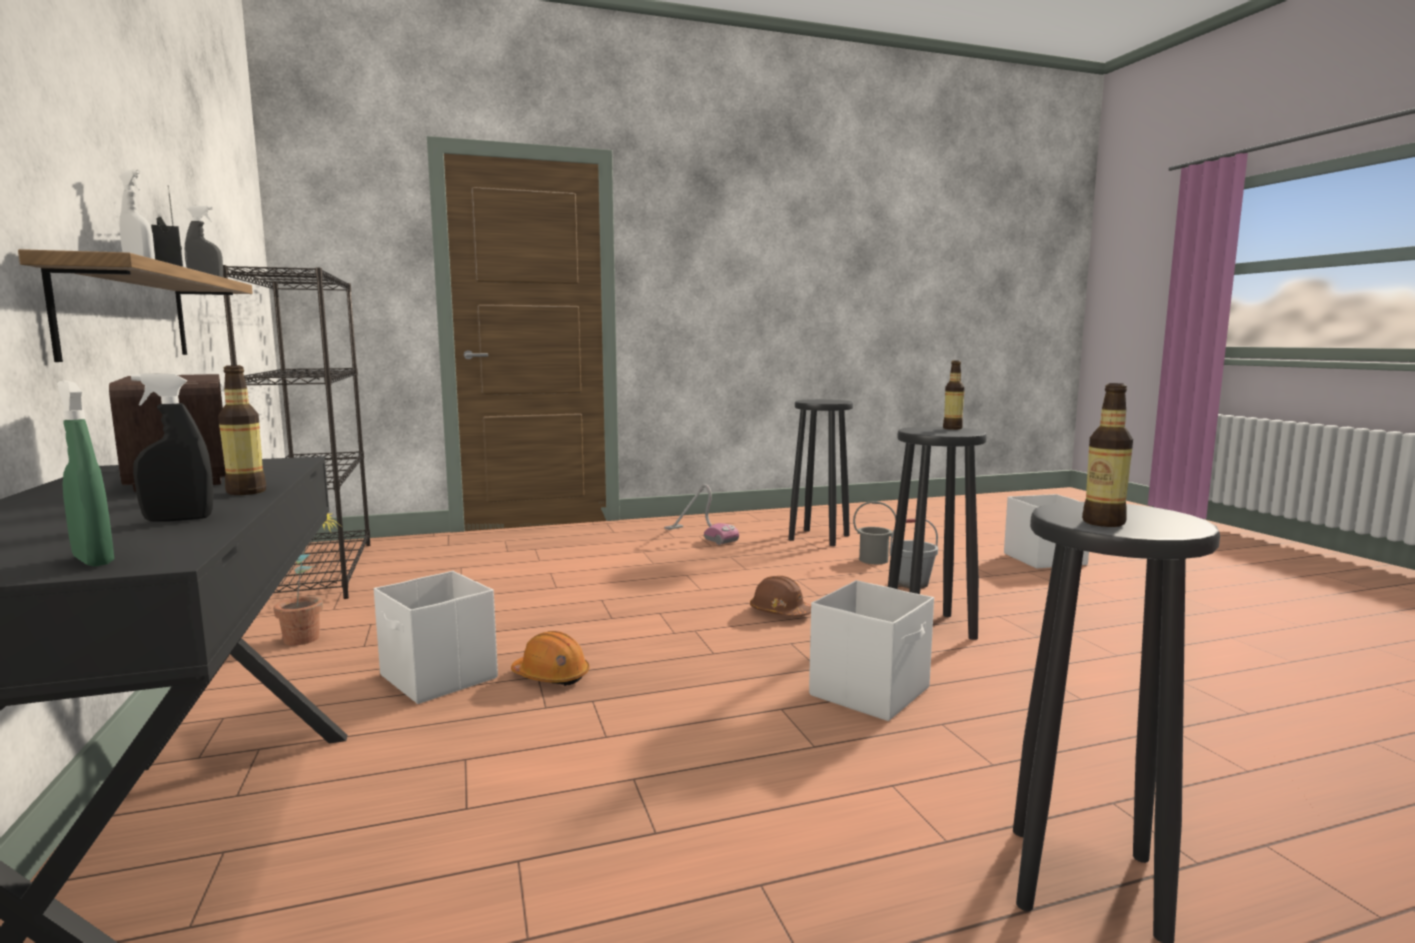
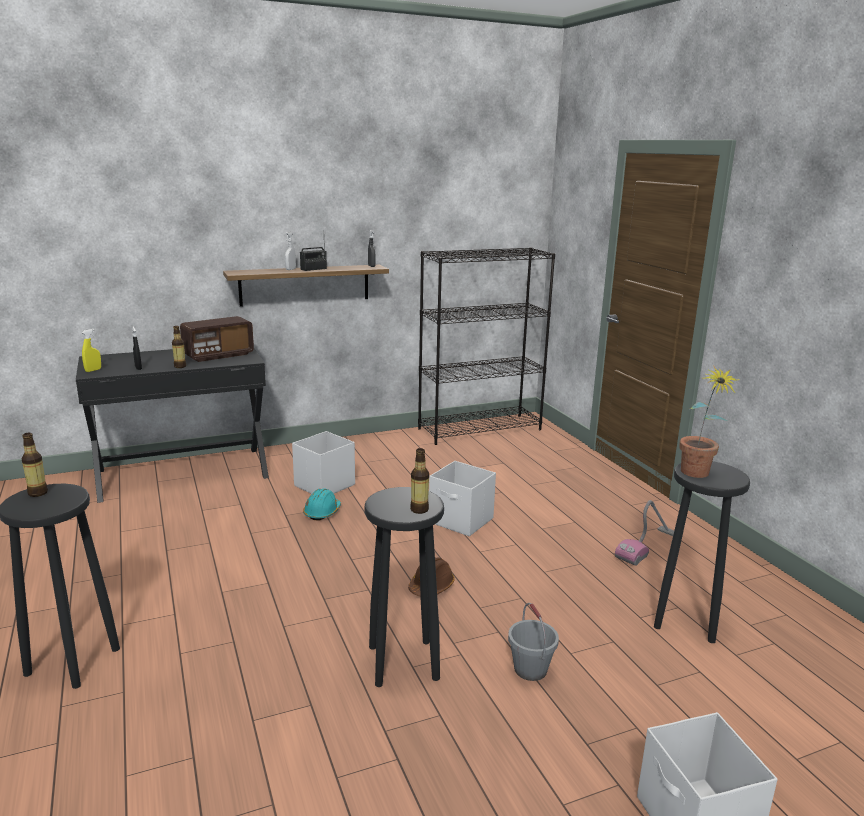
camera: 85 degrees right, 10 degrees up
(93, 560) = (93, 370): green spray bottle -> yellow spray bottle
(311, 639) = (373, 449): potted plant -> potted plant (697, 475)
(551, 676) = (322, 512): orange hard hat -> turquoise hard hat
(871, 691) = (284, 618): white storage box -> white storage box (461, 521)
(873, 560) = (610, 652): grey bucket -> none

